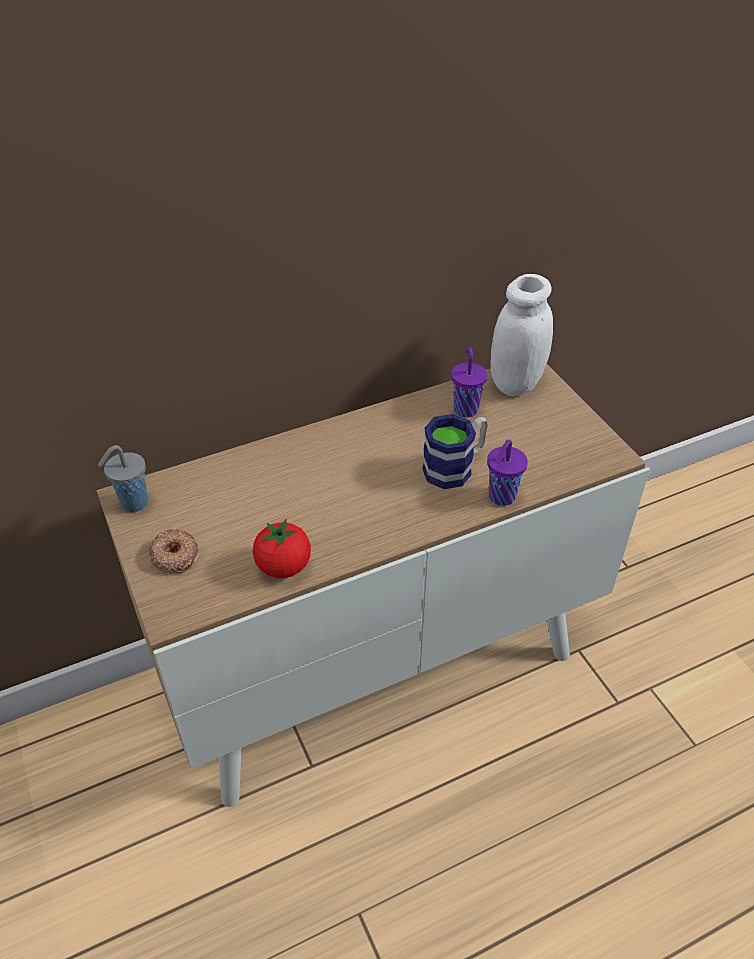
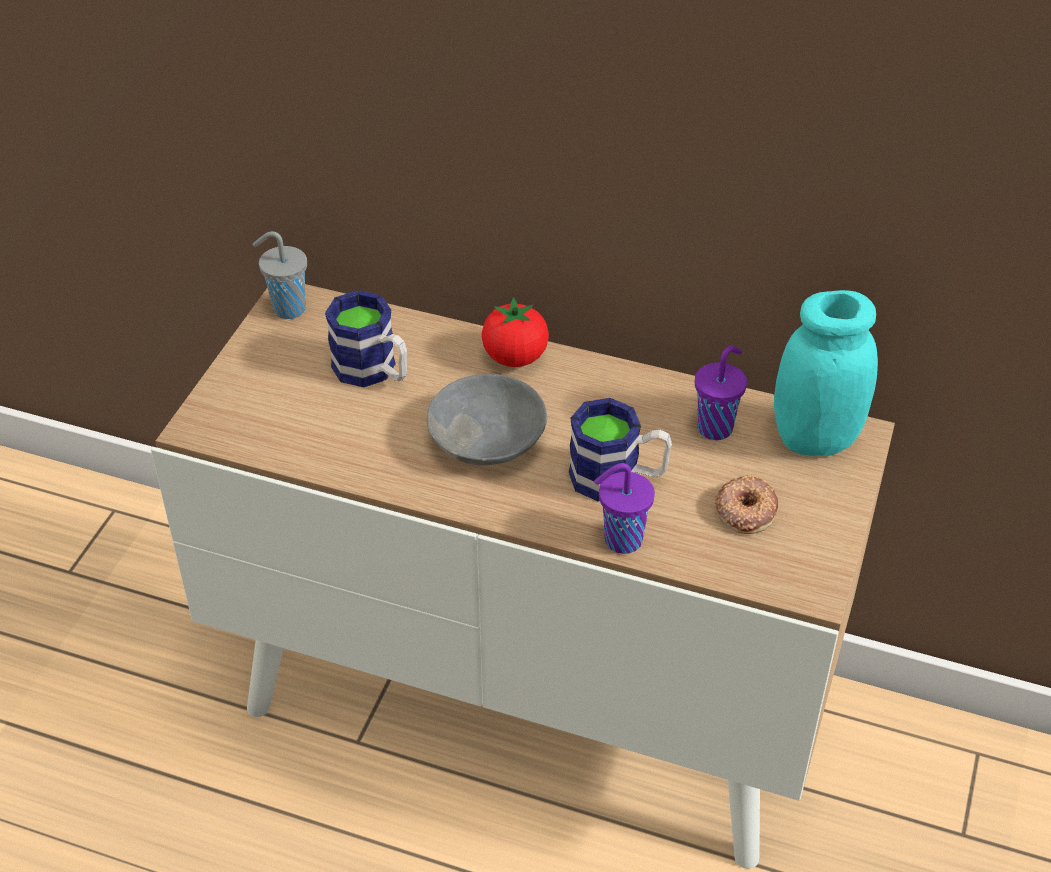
camera: 45 degrees right, 0 degrees up
(174, 555) = (262, 378): donut -> donut (745, 510)
(242, 503) = (373, 371): none -> mug
(283, 566) = (334, 453): tomato -> tomato (515, 357)
(358, 495) = (485, 437): none -> grey bowl
(516, 383) = (815, 438): white jar -> turquoise jar

